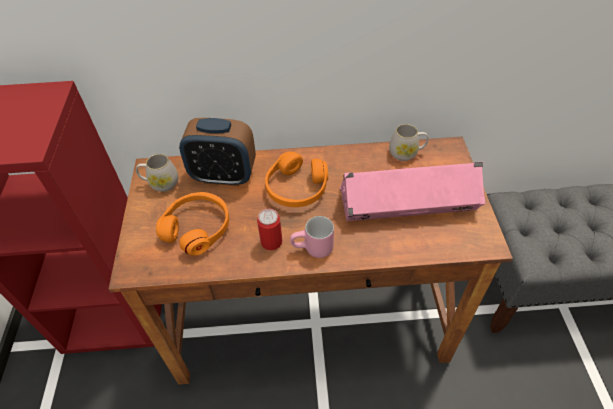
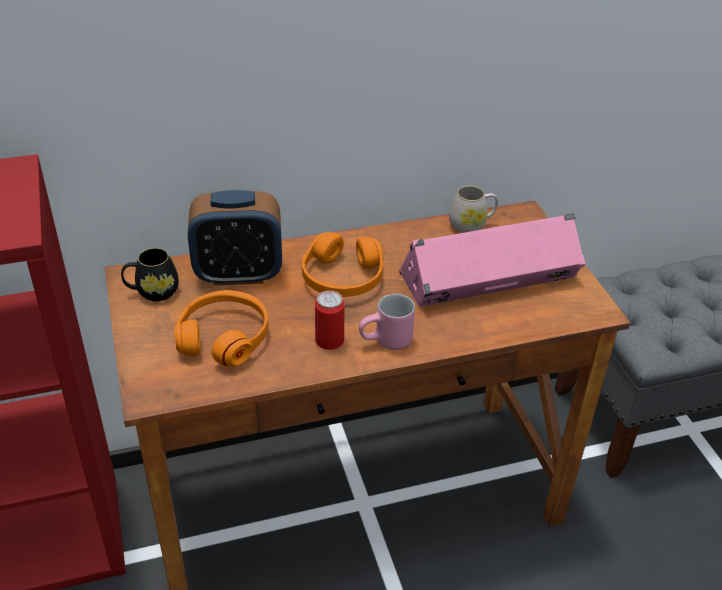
camera: 15 degrees left, 10 degrees down
(160, 183) = (152, 292): white mug -> black mug

